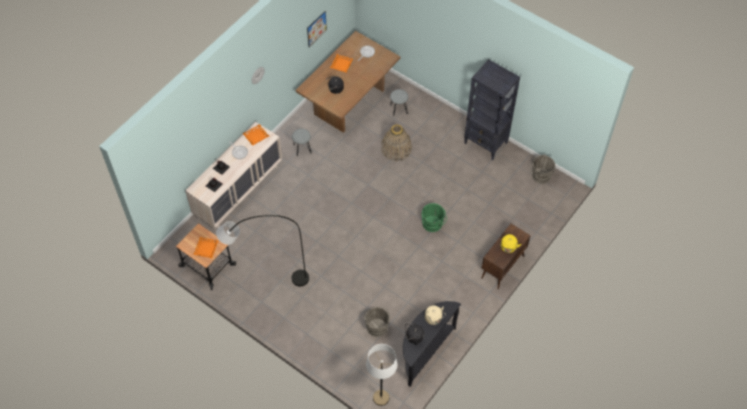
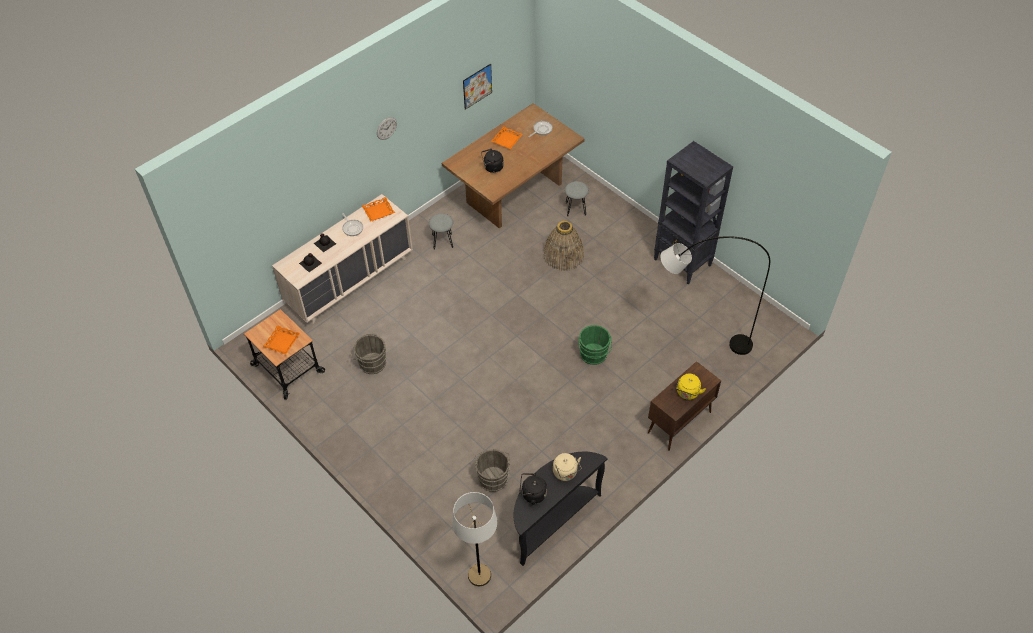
camera: 10 degrees right, 5 degrees down
(266, 281) = (359, 398): grey floor lamp -> grey floor lamp (697, 343)
(539, 175) = (749, 311): grey bucket -> grey bucket (371, 363)

